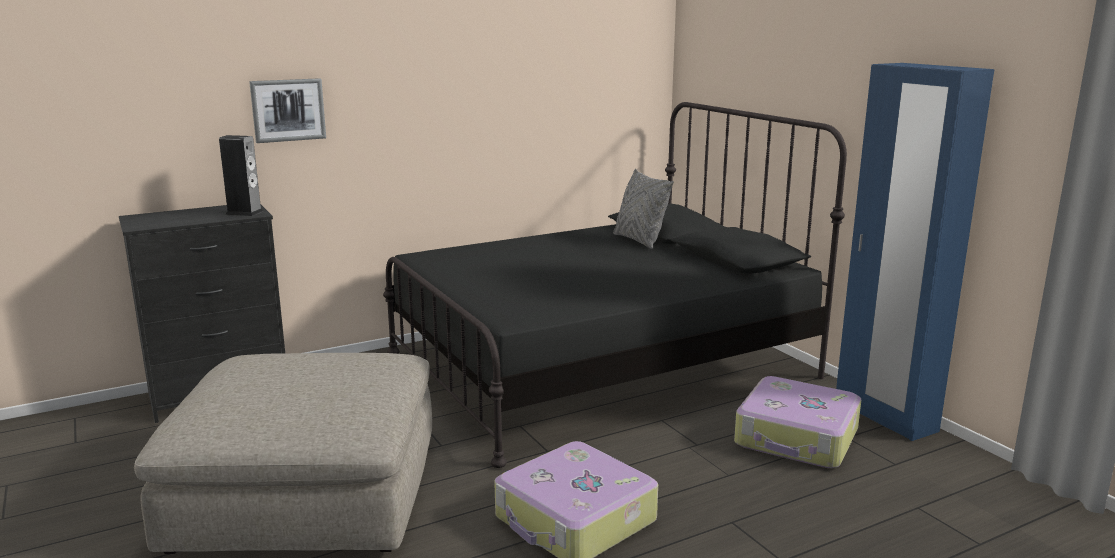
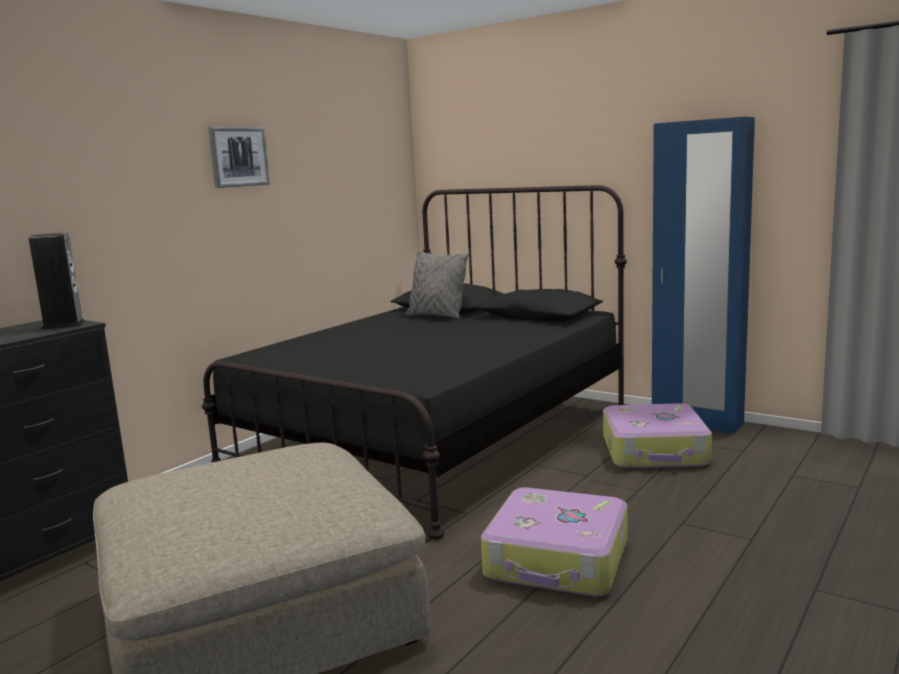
camera: 25 degrees left, 5 degrees down
(288, 110) = (83, 208): picture -> picture (238, 157)

